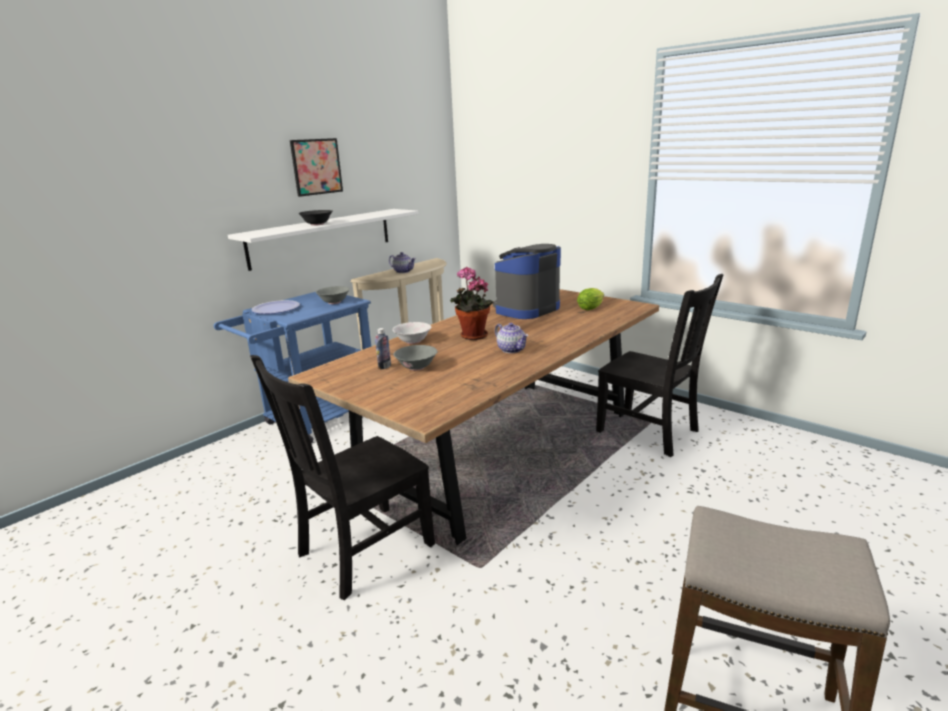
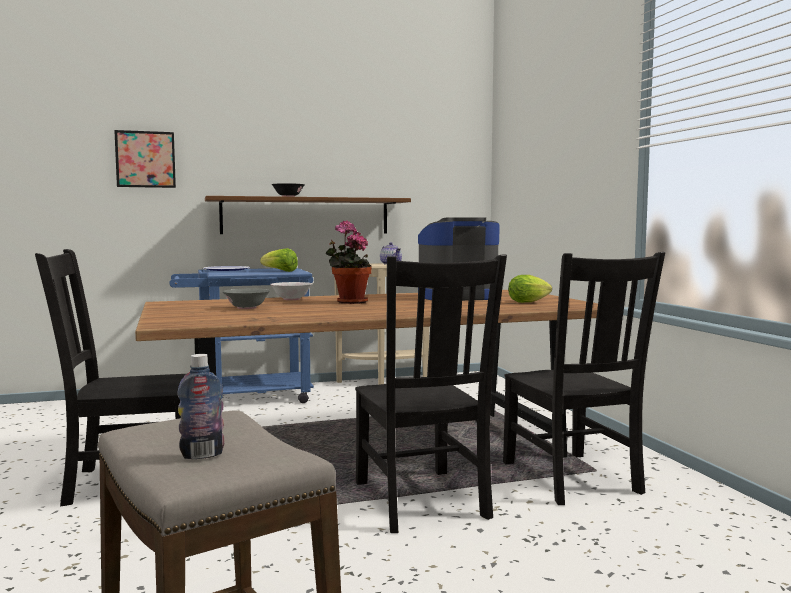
camera: 30 degrees right, 15 degrees down
(316, 167) = (309, 146): picture -> picture (145, 159)
(322, 237) = (306, 216): white shelf -> brown shelf
(334, 302) = (280, 271): grey bowl -> lettuce
(384, 367) = (224, 305): bottle -> bottle (202, 455)
(512, 349) = (358, 310): teapot -> none
(596, 485) = (421, 502): none -> black chair

